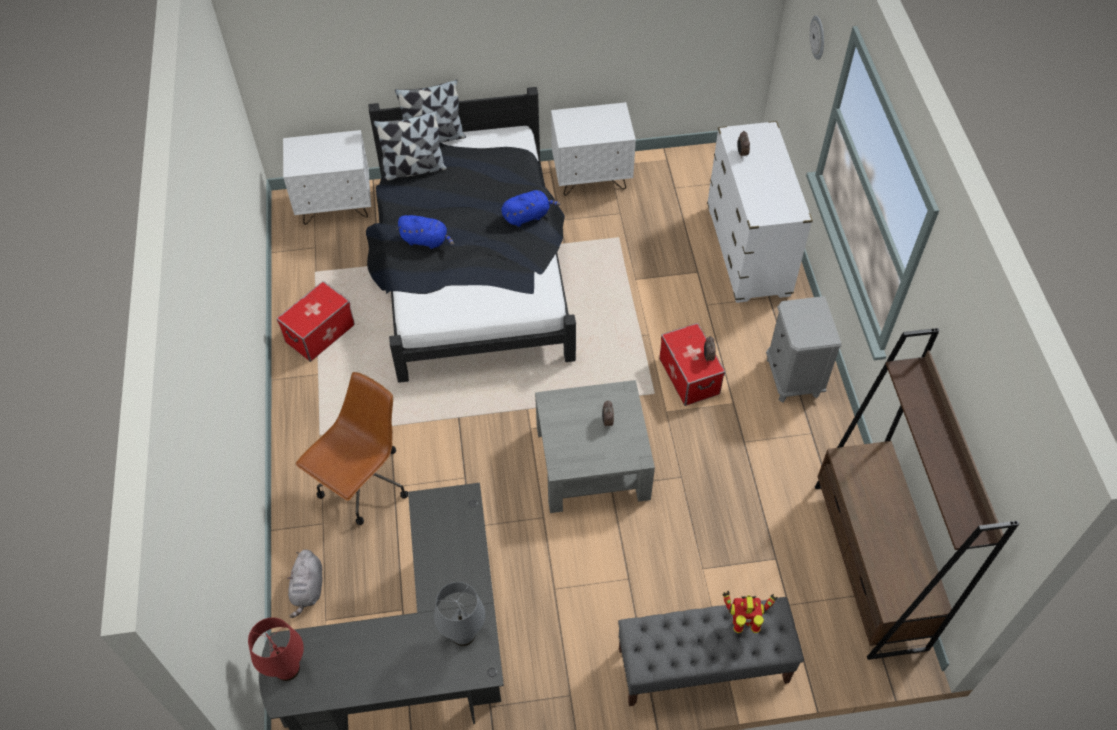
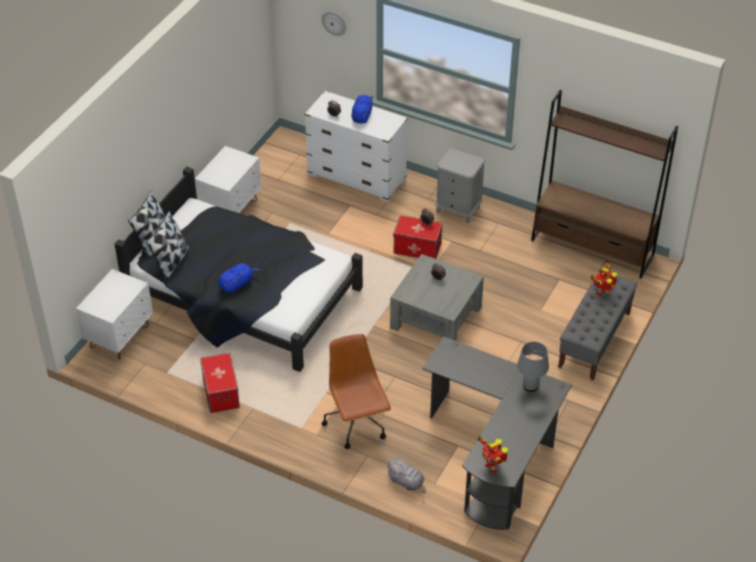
camera: 55 degrees left, 10 degrees down
(288, 669) = (491, 467): red table lamp -> toy robot
(528, 216) = (265, 232): blue plush toy -> blue plush toy (362, 116)

